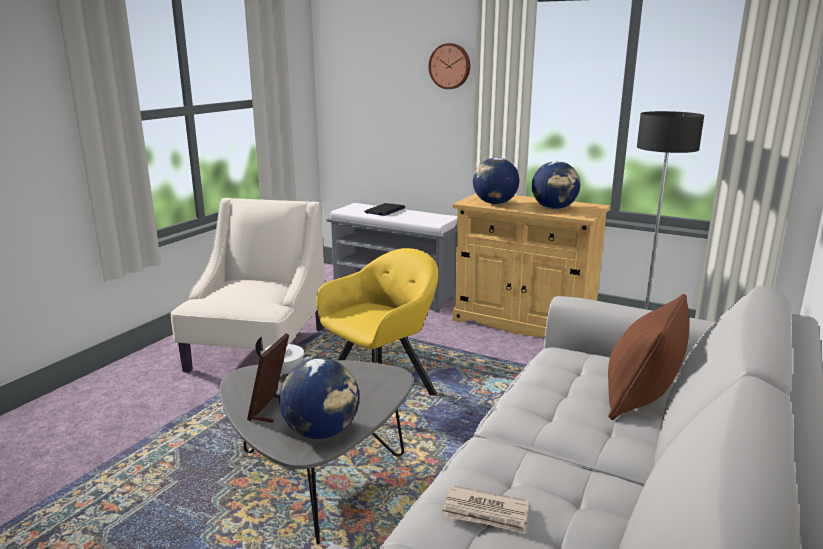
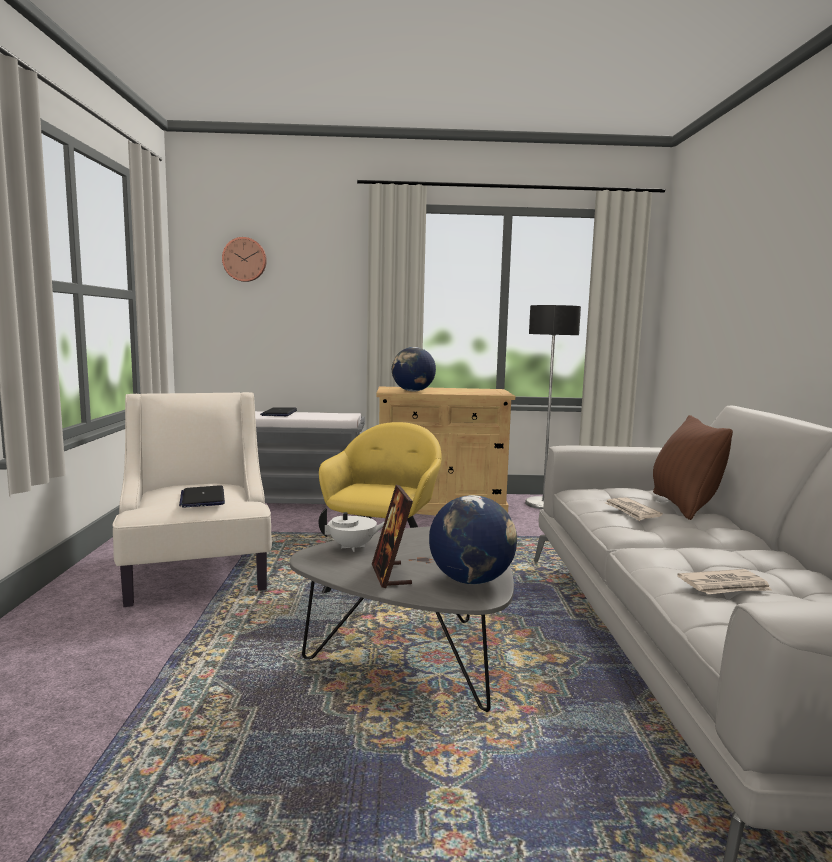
camera: 30 degrees left, 10 degrees down
(243, 297) = (202, 498): none -> laptop
(450, 66) = (336, 269): wall clock -> wall clock (245, 259)
(554, 208) = (468, 391): globe -> none
(561, 394) = (632, 511): none -> newspaper

